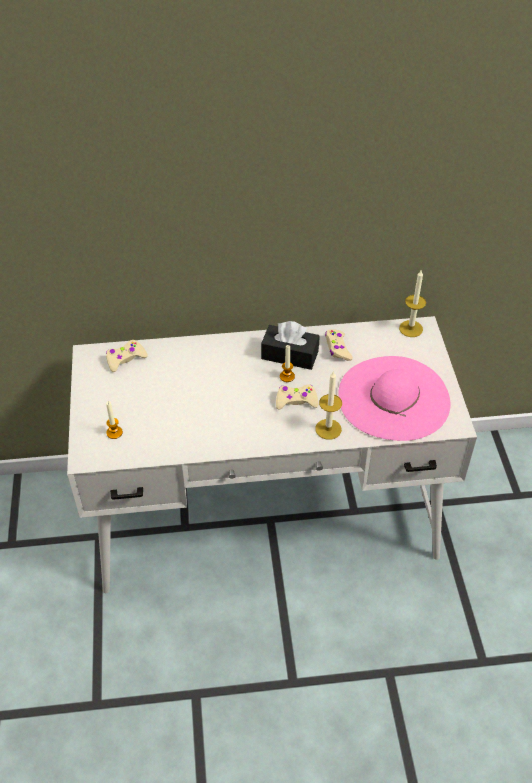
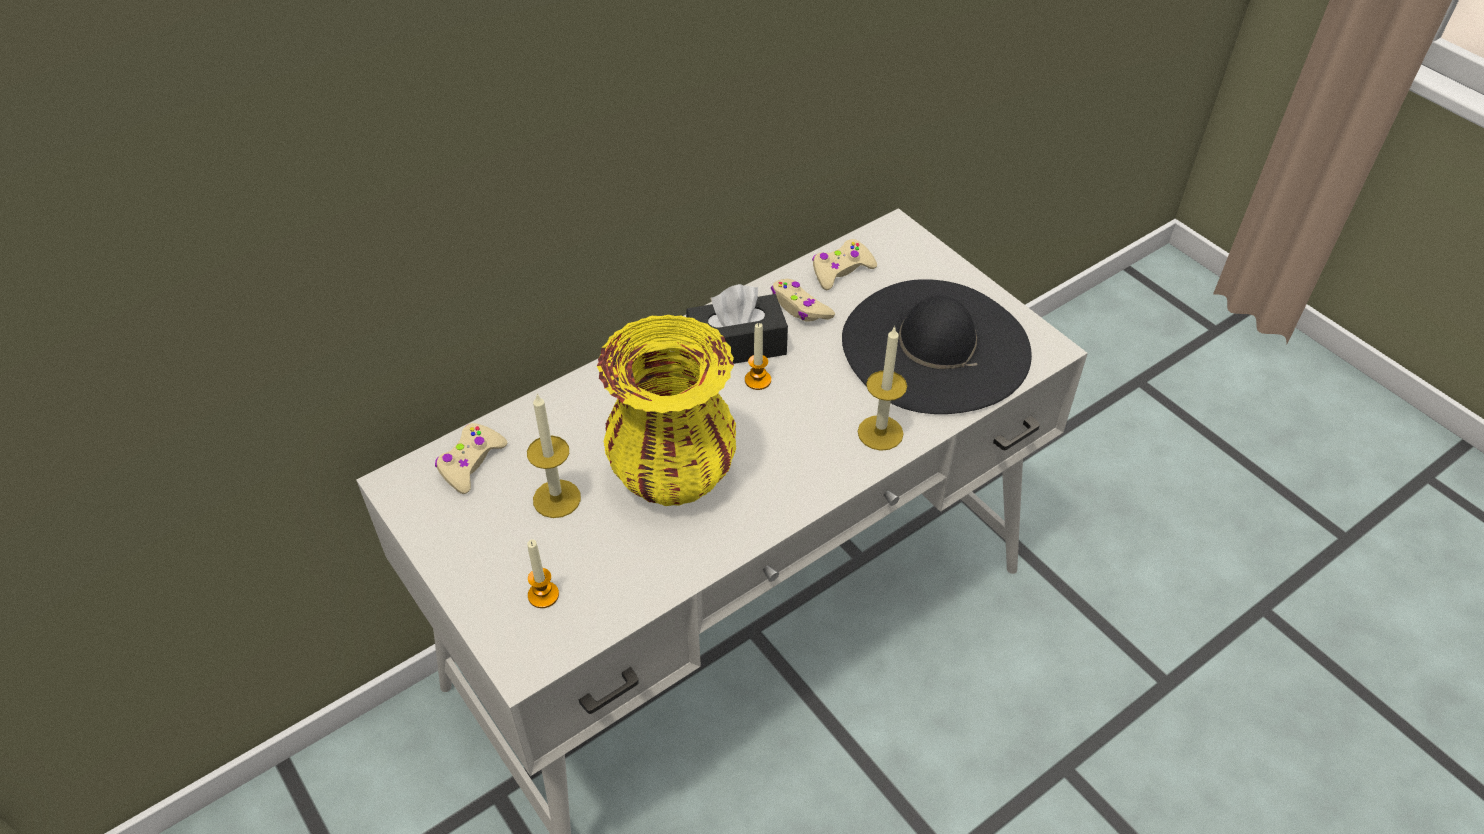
camera: 30 degrees left, 0 degrees up
(211, 405) = (673, 475): none -> yellow vase
(296, 401) = (800, 411): beige game controller -> beige game controller (841, 270)
(393, 398) = (935, 346): pink hat -> black hat
(411, 328) = (880, 238): candle -> candle (556, 498)

